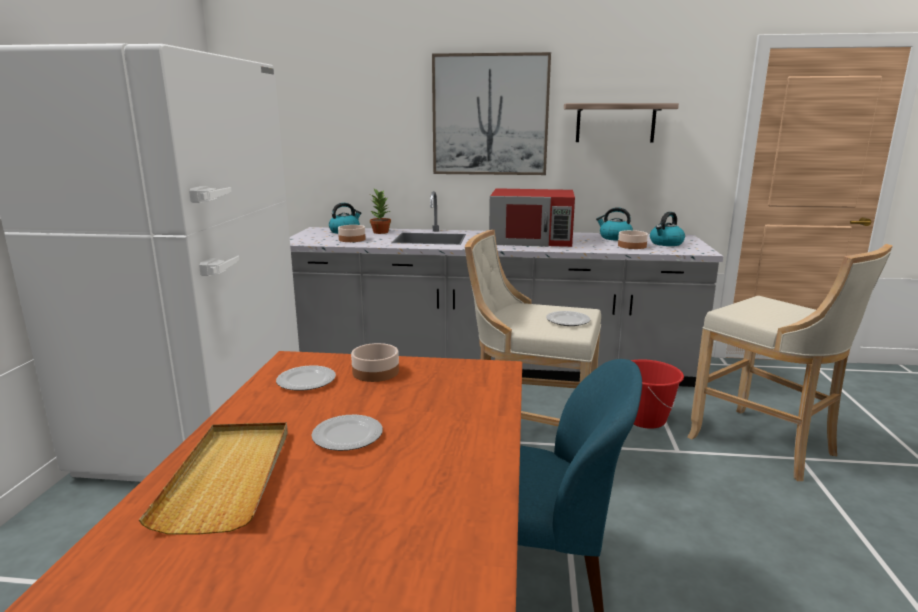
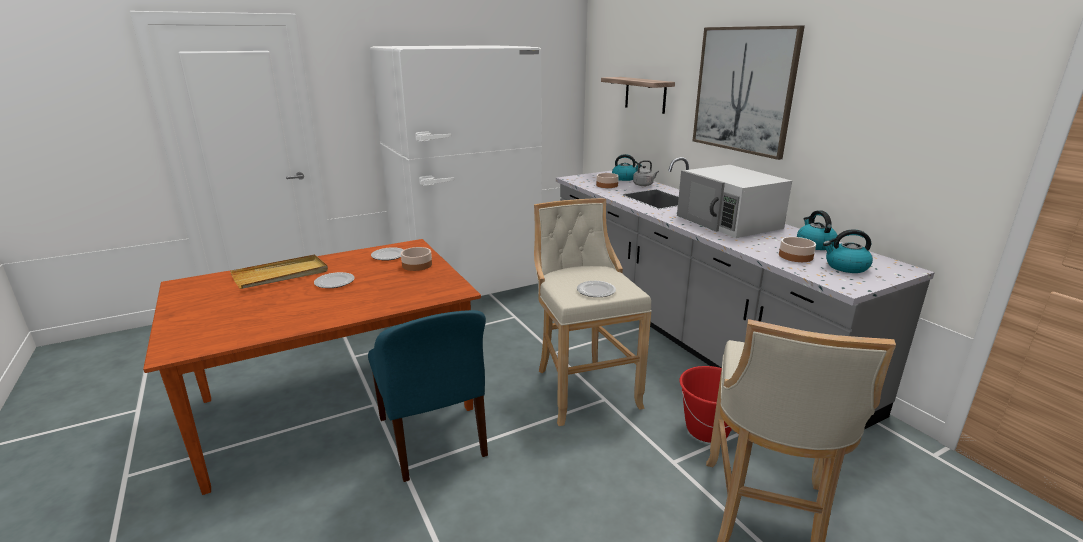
camera: 55 degrees right, 5 degrees up
(380, 232) = (644, 185): potted plant -> grey kettle
(532, 239) = (729, 222): red microwave -> white microwave
(615, 123) = (860, 111): shelf -> shelf (645, 94)

